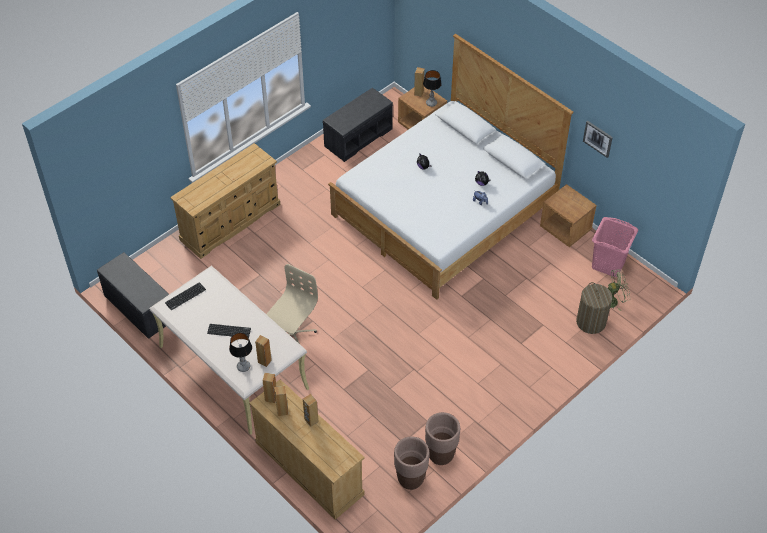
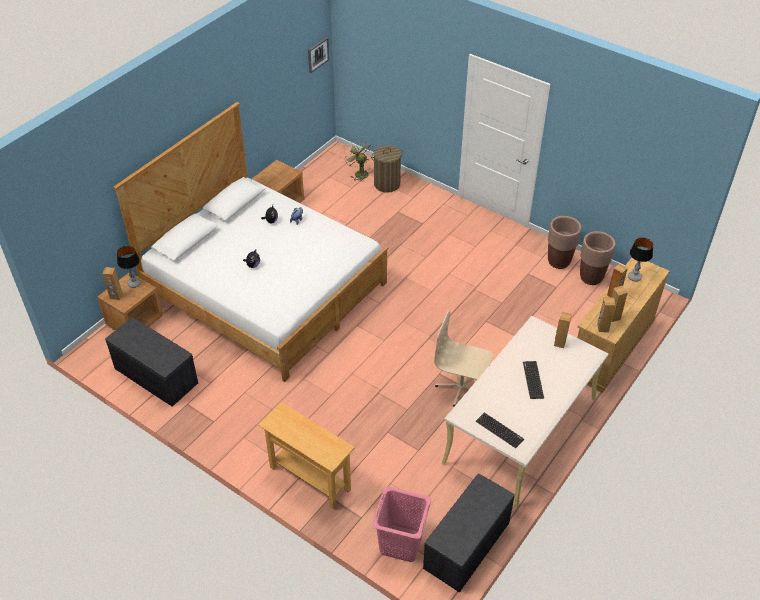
camera: 100 degrees left, 5 degrees down
(231, 221) = (310, 478): beige dresser -> beige console table
(243, 366) = (573, 358): table lamp -> table lamp (634, 277)
(598, 138) = (257, 100): picture -> picture (317, 54)
(608, 264) = (318, 177): pink laundry basket -> pink laundry basket (400, 542)

